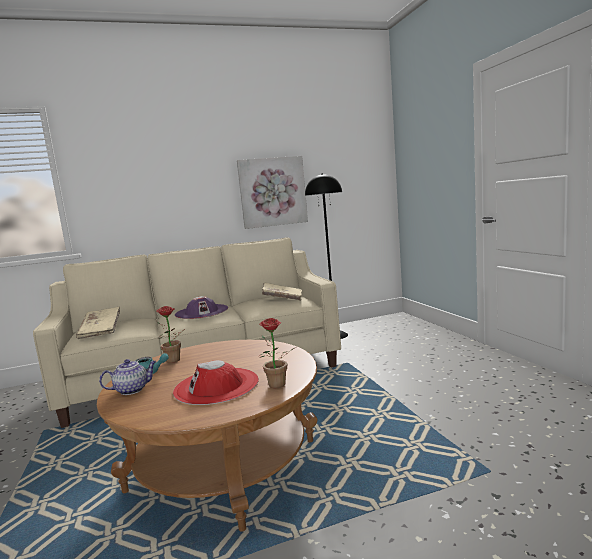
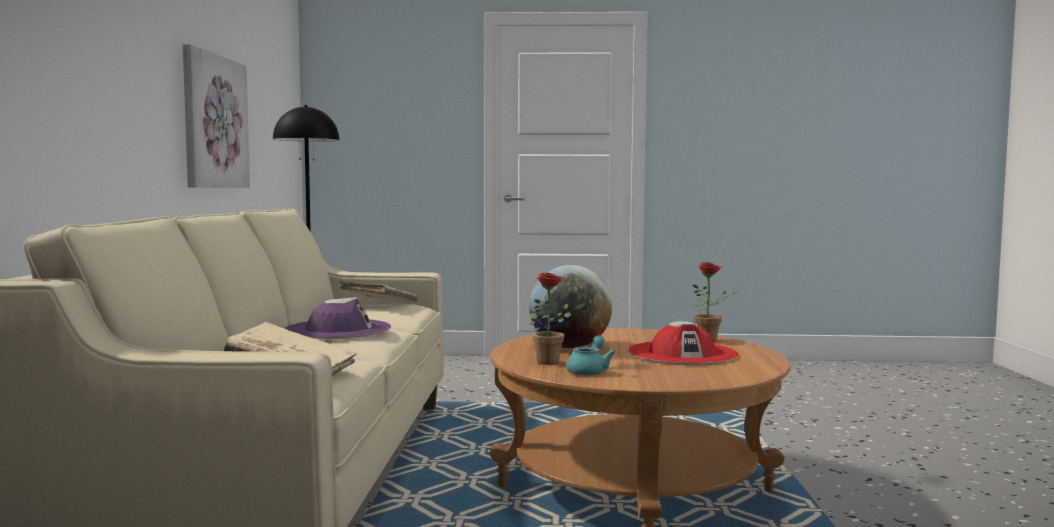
camera: 70 degrees left, 5 degrees down
(132, 389) = (645, 377): teapot -> none
(222, 355) = (570, 347): none -> globe

